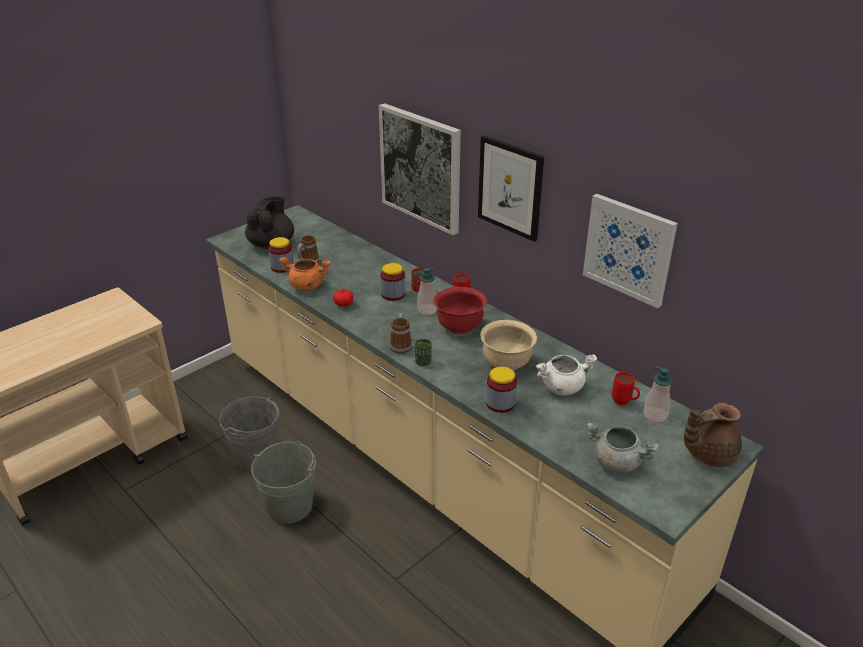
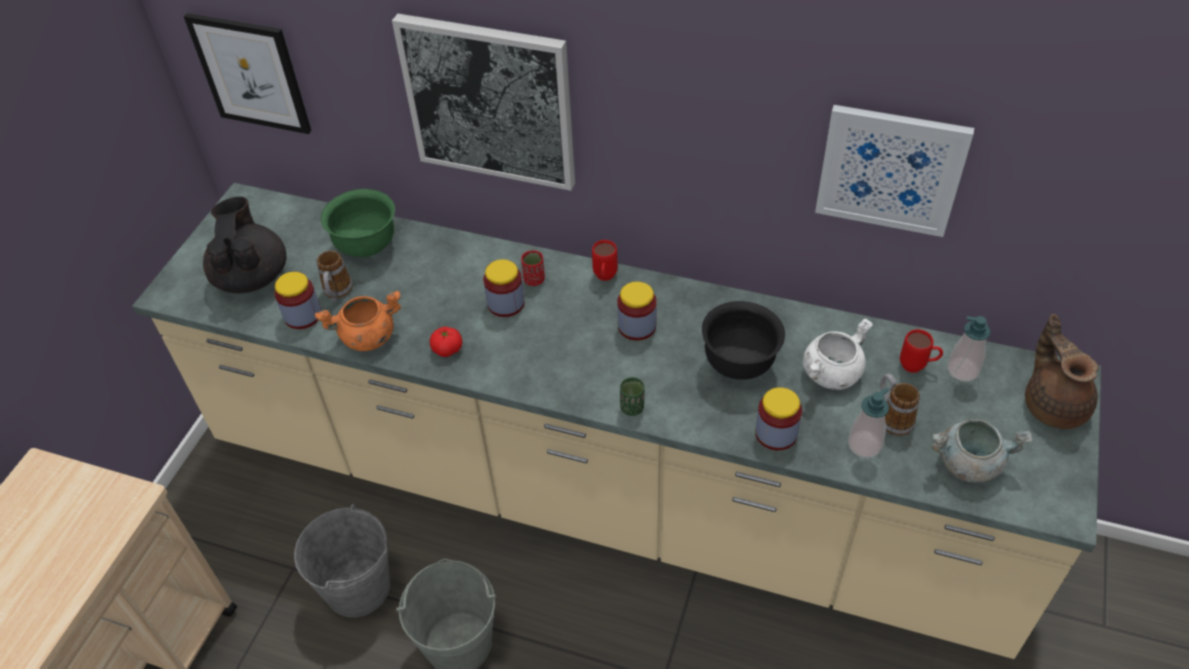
camera: 25 degrees left, 15 degrees up
(340, 248) = (366, 246): none -> green bowl
(401, 345) = (581, 390): mug -> mug (891, 417)
(427, 310) = (573, 313): soap dispenser -> soap dispenser (864, 445)
(459, 327) = (637, 326): red bowl -> jar
(506, 364) = (739, 364): beige bowl -> black bowl
(510, 187) = (672, 112): picture -> picture (251, 73)
(708, 454) = (1053, 404): brown teapot -> brown teapot turned 120 degrees clockwise

